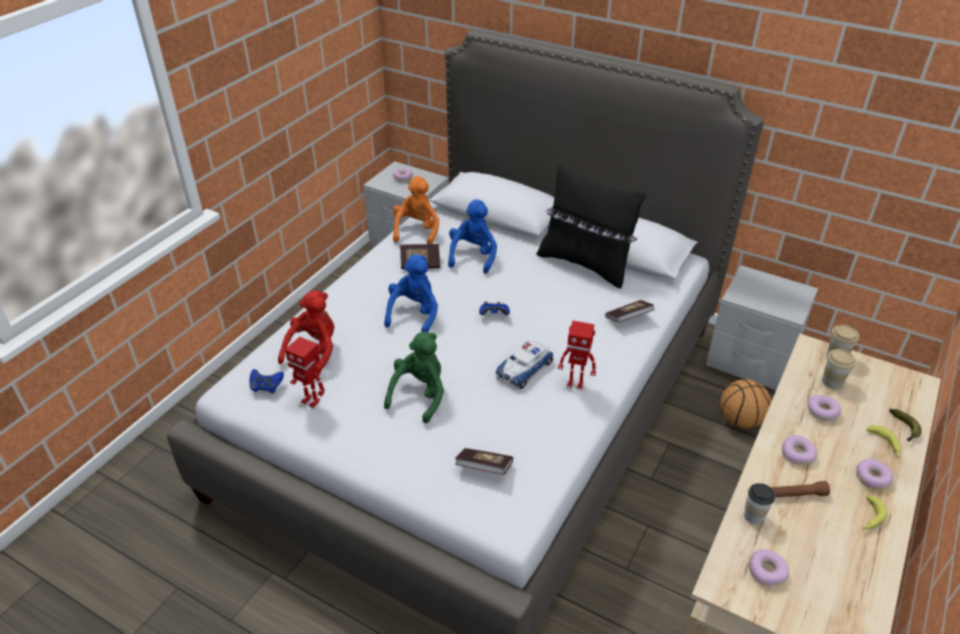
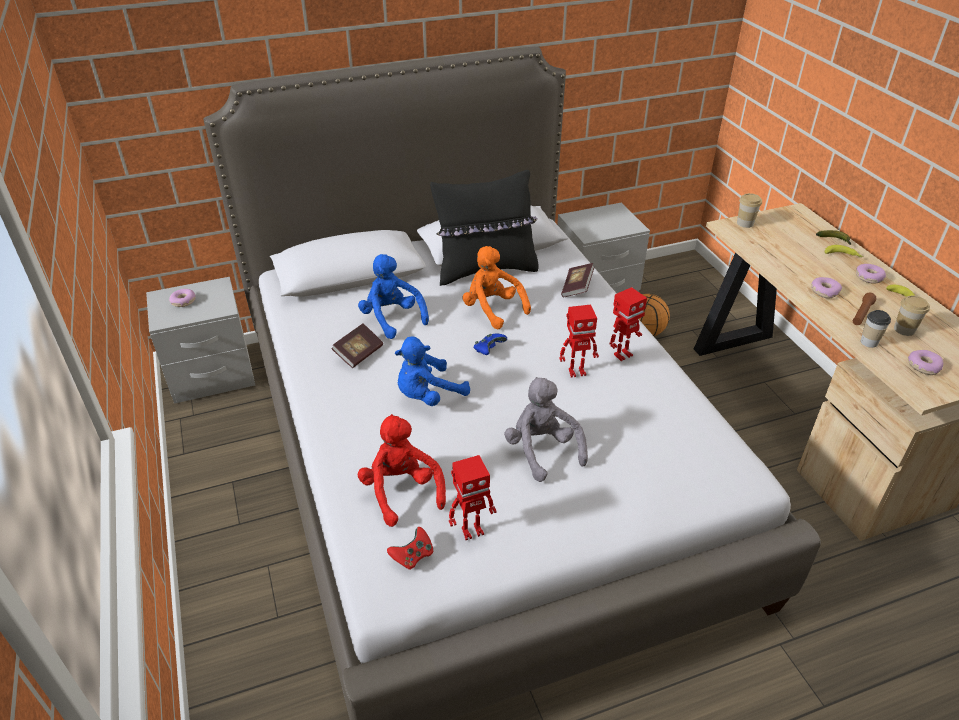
camera: 50 degrees left, 0 degrees up
(266, 387) = (412, 556): blue game controller -> red game controller
(414, 314) = (428, 395): blue plush toy -> blue plush toy turned 90 degrees counterclockwise
(417, 231) = (306, 330): orange plush toy -> orange plush toy (492, 309)
(419, 395) = (542, 450): green plush toy -> grey plush toy
(484, 468) = (673, 459): book -> none
(524, 369) = (576, 371): toy car -> toy robot
(822, 412) = (792, 259): donut -> none
(832, 382) = (767, 239): cup -> cup (904, 329)

